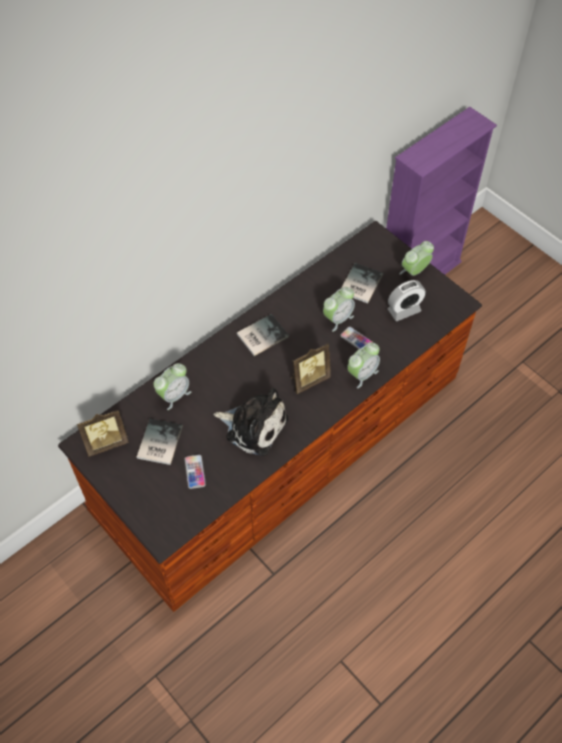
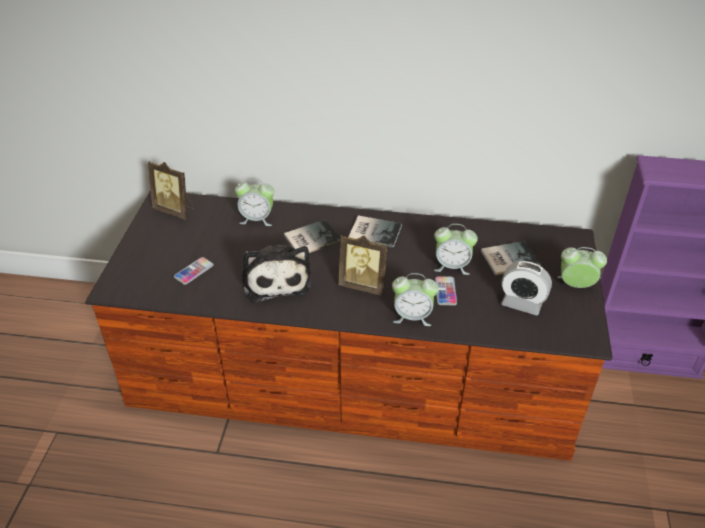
camera: 50 degrees right, 15 degrees down
(158, 443) = (202, 236): book -> book (310, 238)

